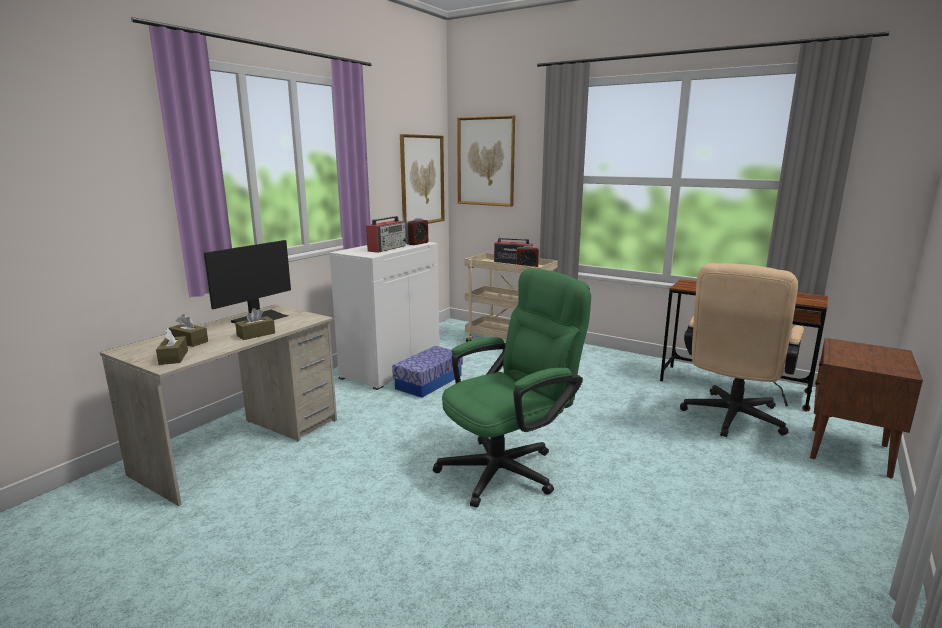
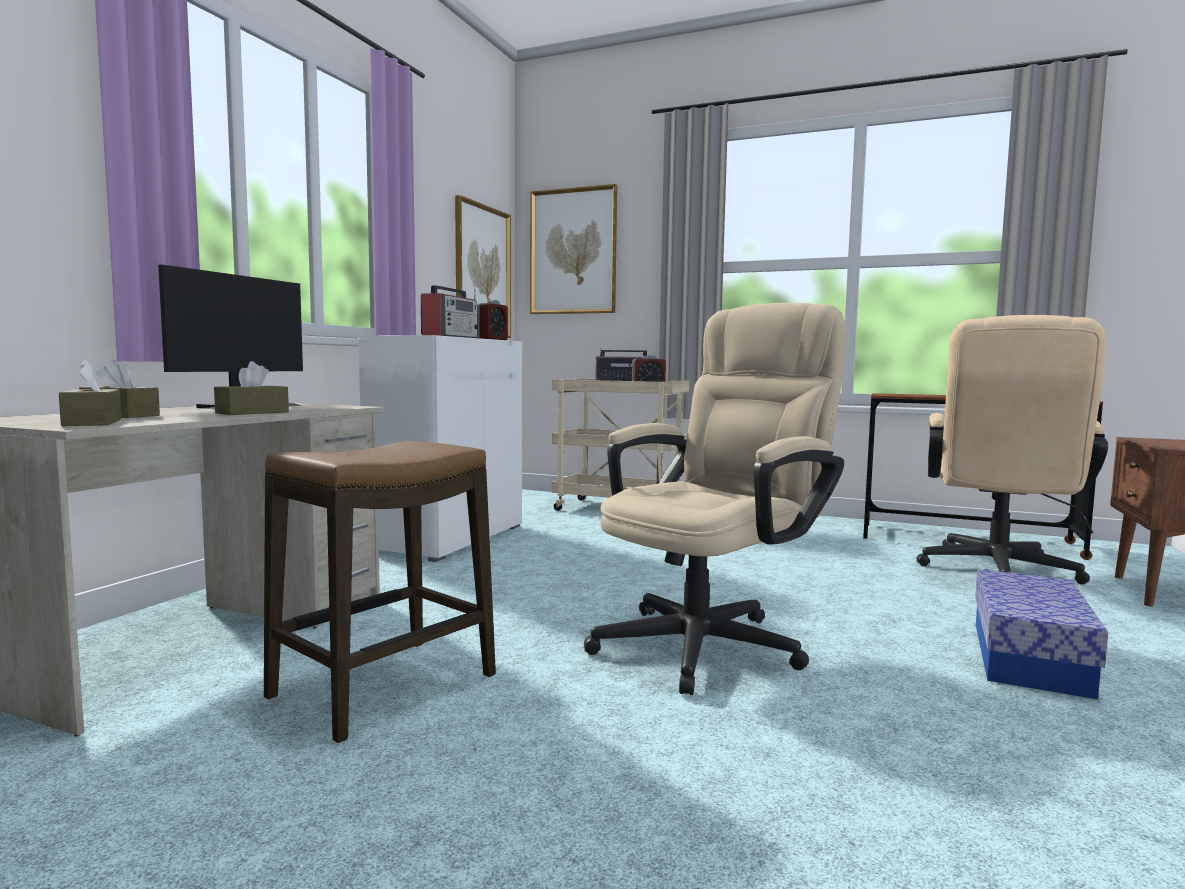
camera: 10 degrees left, 10 degrees down
(322, 487) = (384, 687): none -> stool
(429, 382) = (518, 551): storage box -> storage box (1029, 657)
(508, 468) = (711, 641): green office chair -> beige office chair

